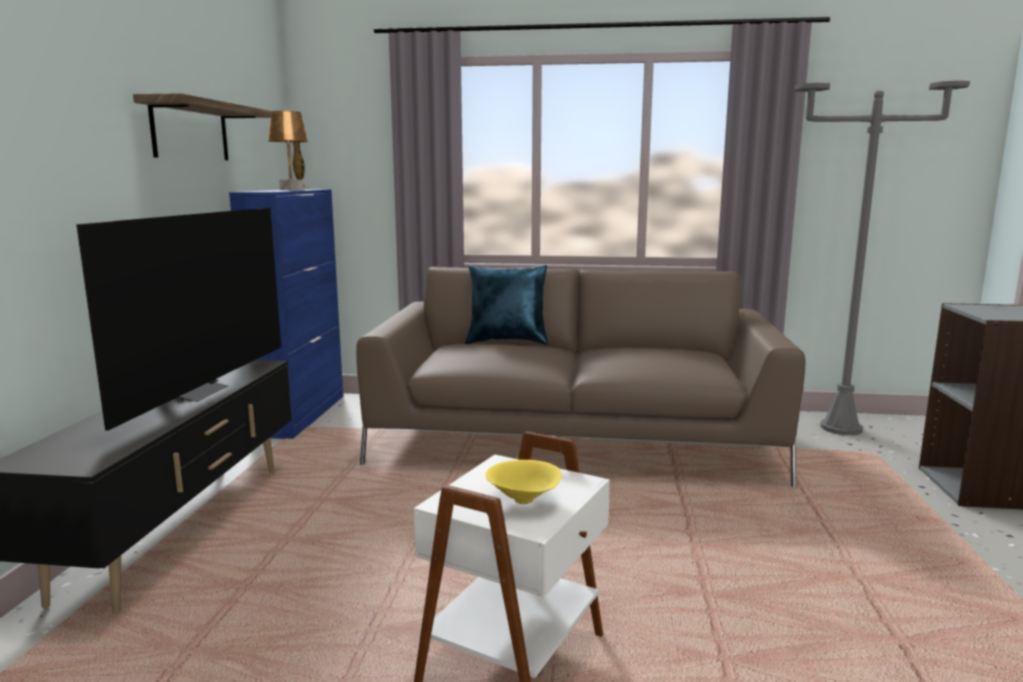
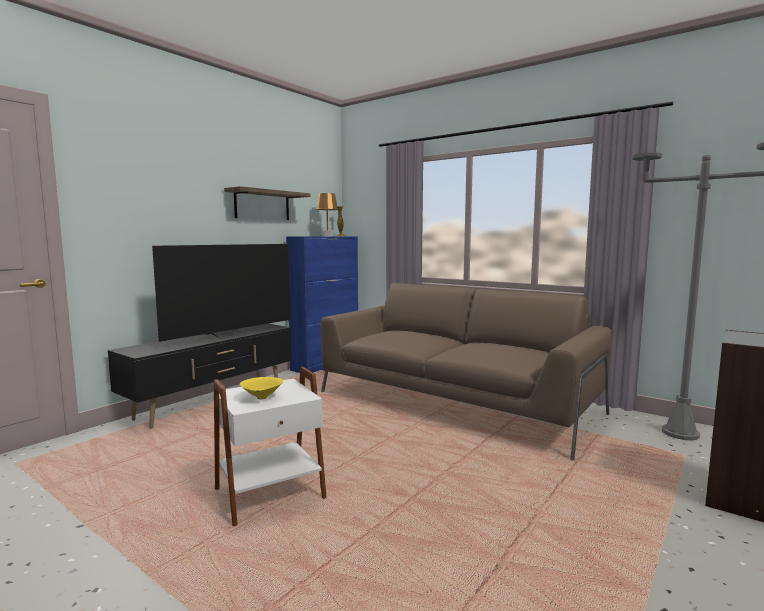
camera: 30 degrees right, 5 degrees down
(507, 341) = (424, 332): blue pillow -> none

